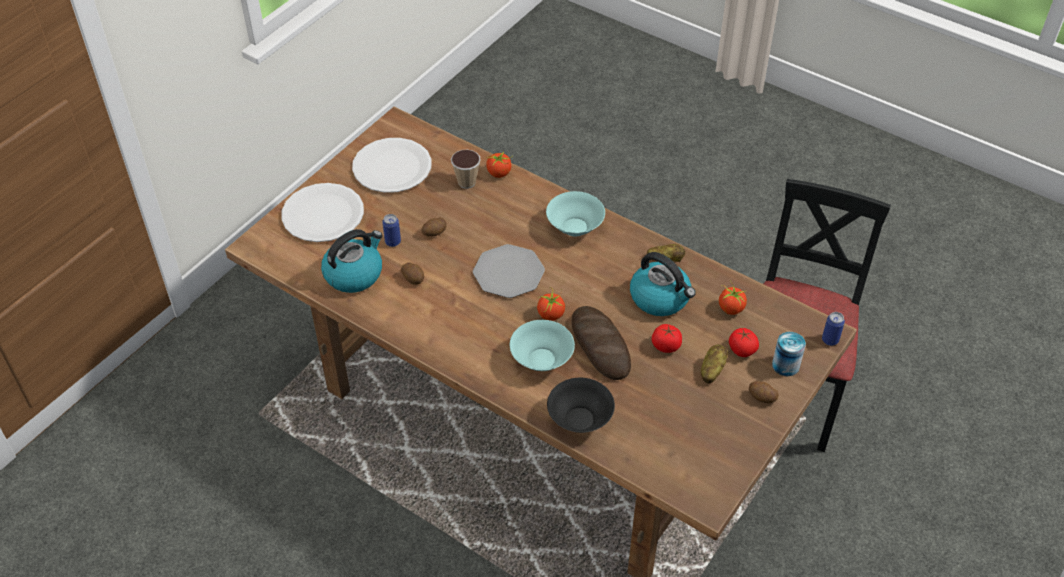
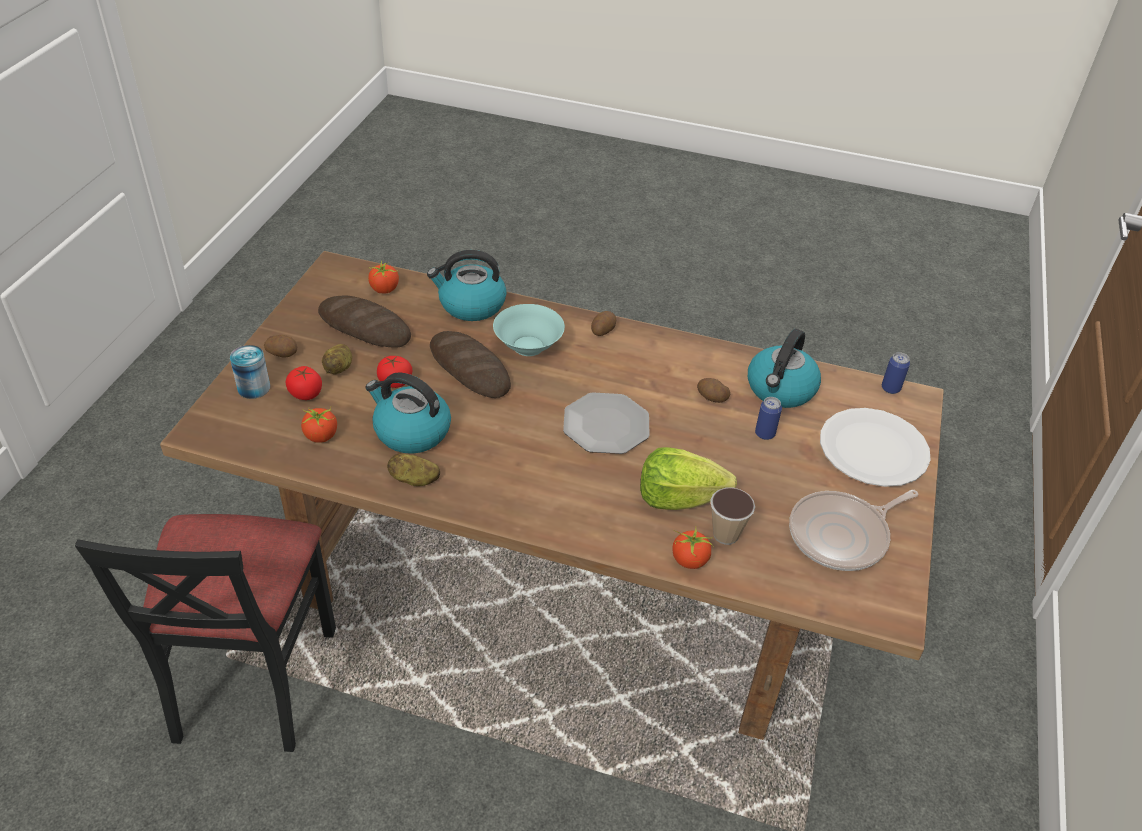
camera: 160 degrees right, 5 degrees down
(392, 167) = (842, 535): white plate -> frying pan
(435, 233) = (722, 455): potato -> potato (602, 330)
(484, 210) = (679, 498): none -> lettuce
(551, 314) = (536, 389): tomato -> tomato (384, 289)
(575, 227) = (547, 499): turquoise bowl -> none
(579, 418) = (471, 305): black bowl -> kettle
(685, 412) = (364, 327): none -> bread
(830, 340) = (196, 423): can -> can (890, 388)

